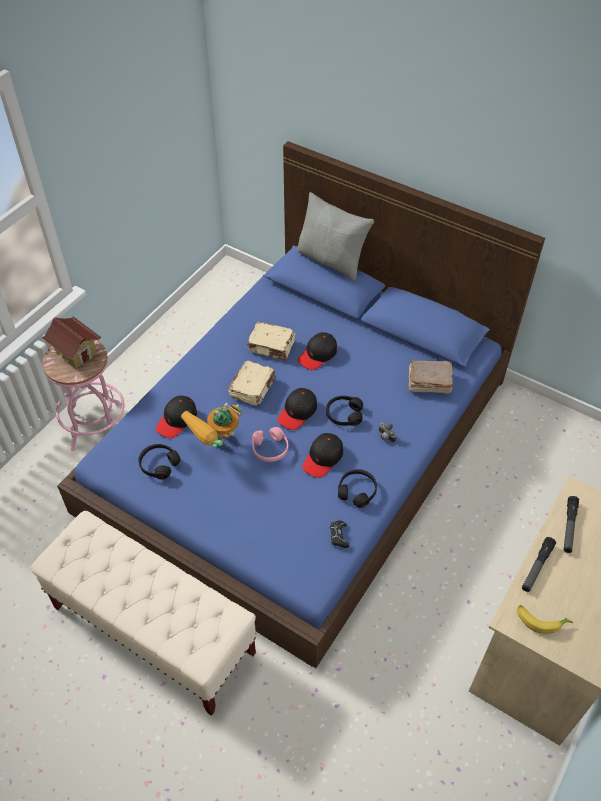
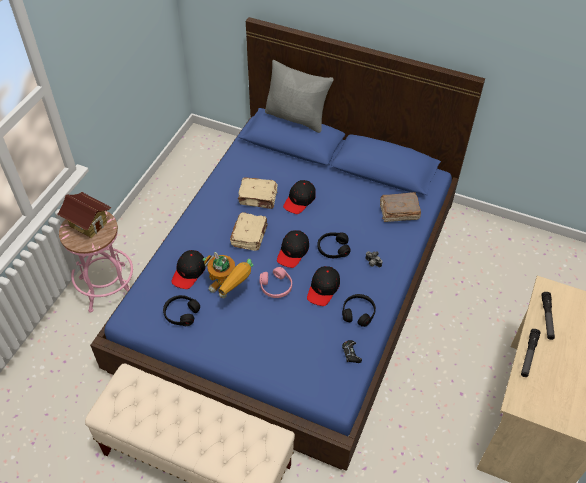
camera: 10 degrees left, 0 degrees up
(217, 446) = (229, 291): toy robot -> toy robot turned 90 degrees counterclockwise
(540, 620) = (541, 399): banana -> none

